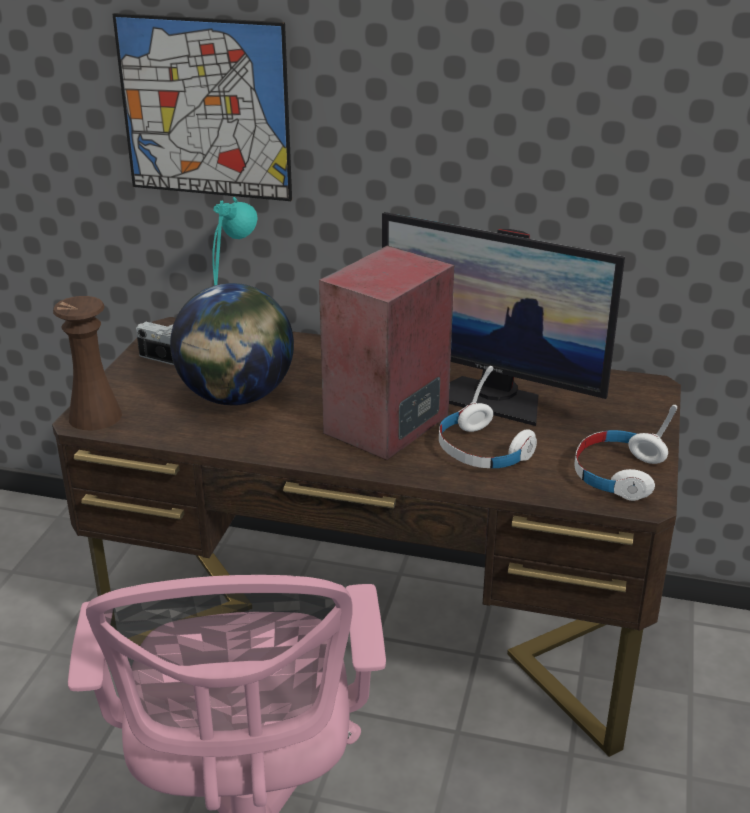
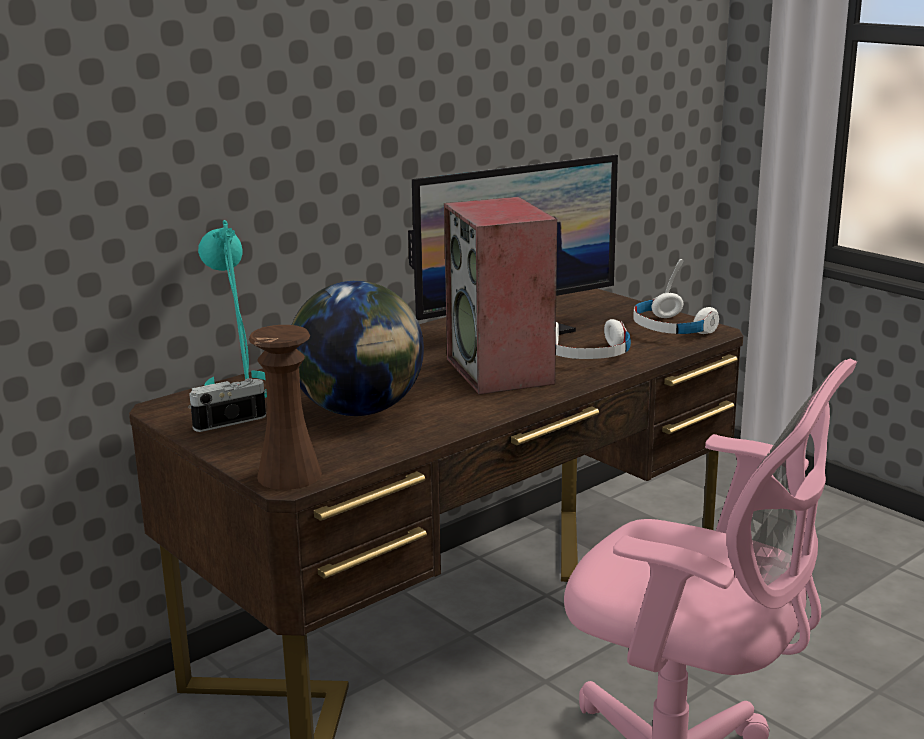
camera: 55 degrees left, 10 degrees down
(205, 108) = (160, 131): picture -> none

